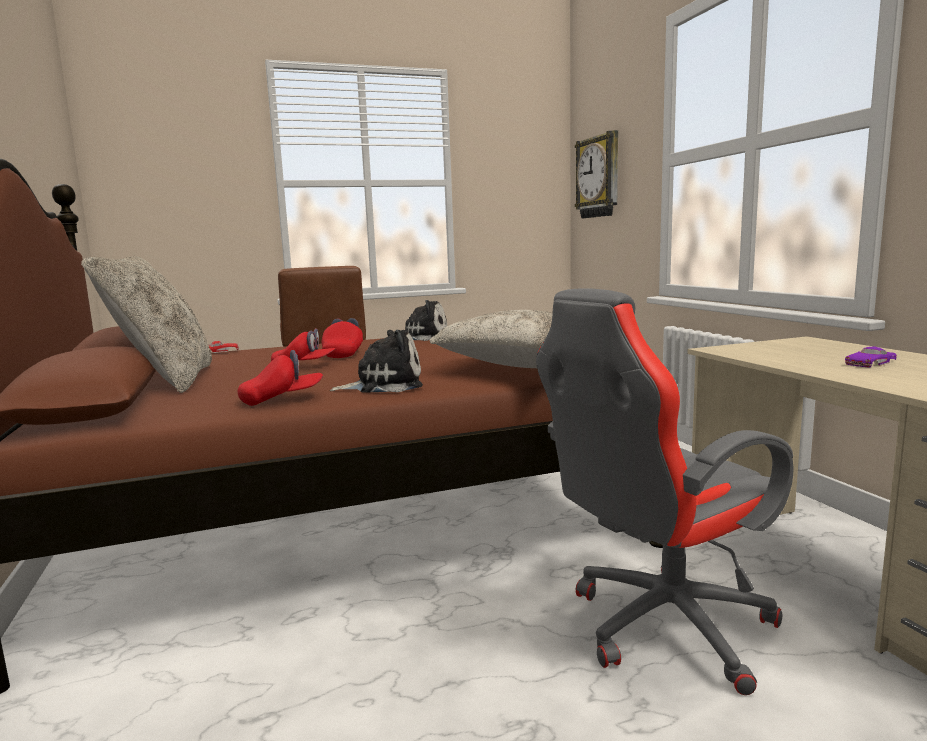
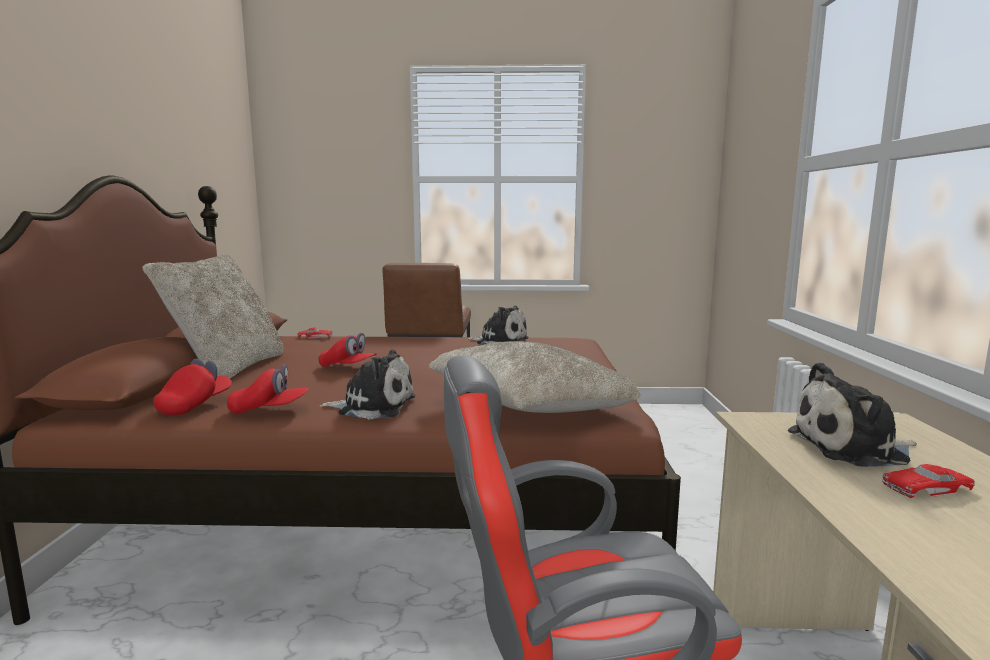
camera: 20 degrees right, 0 degrees up
(344, 353) = (400, 355): red cap -> red cap (195, 405)
(599, 177) = (742, 176): wall clock -> none
(803, 353) = (853, 448): none -> plush toy
(870, 363) = (926, 488): purple toy car -> red toy car

